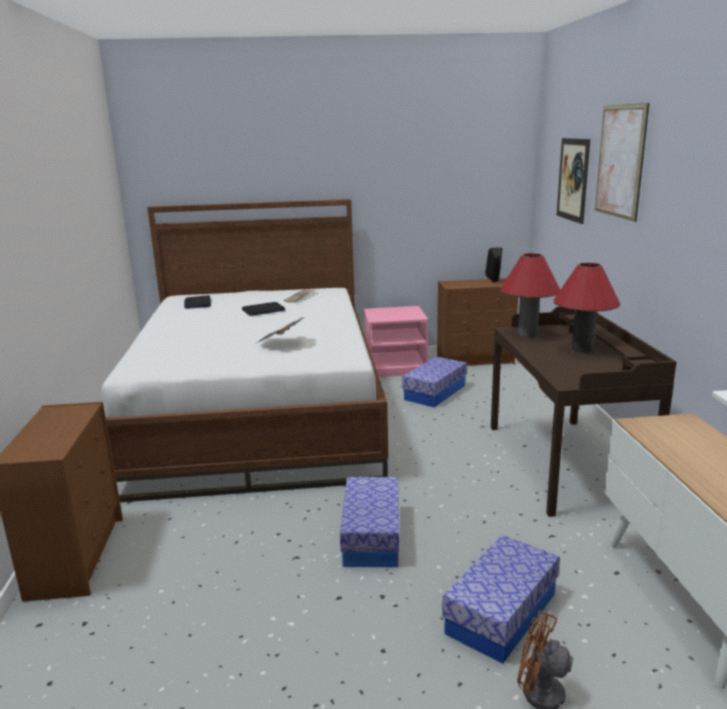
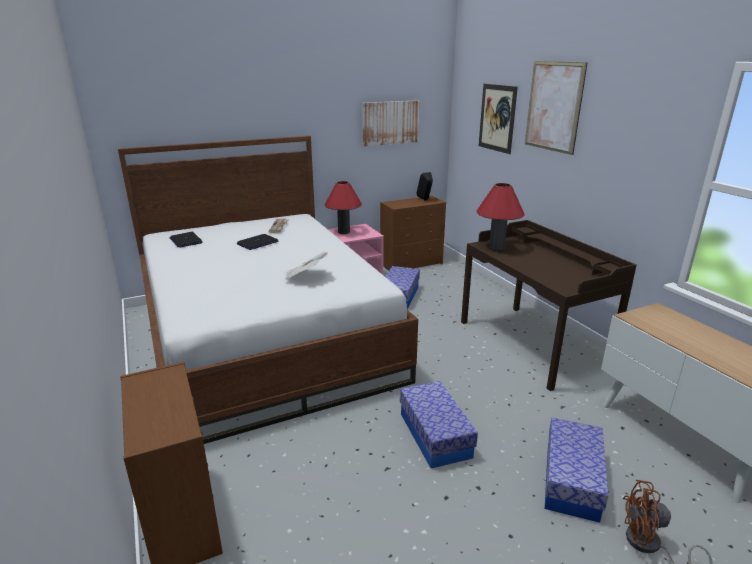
camera: 20 degrees left, 5 degrees up
(453, 187) = (390, 123): none -> picture
(582, 349) = (547, 257): red table lamp -> red table lamp (344, 232)

